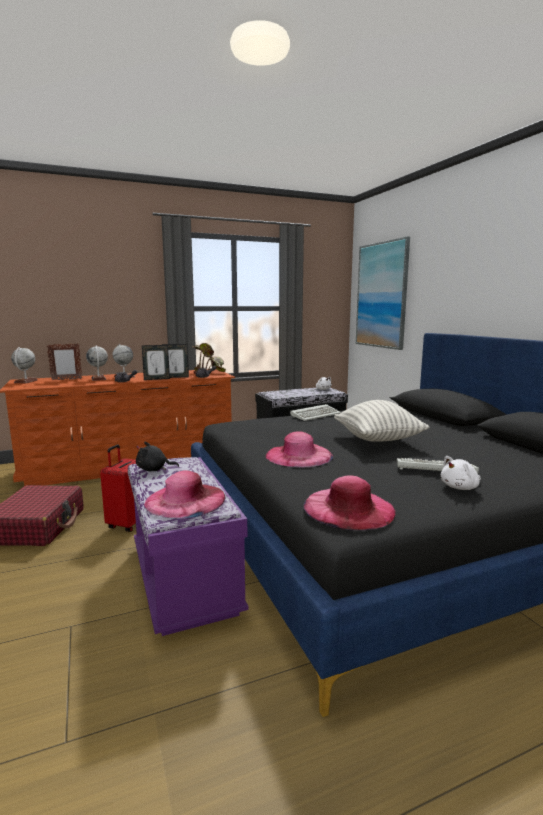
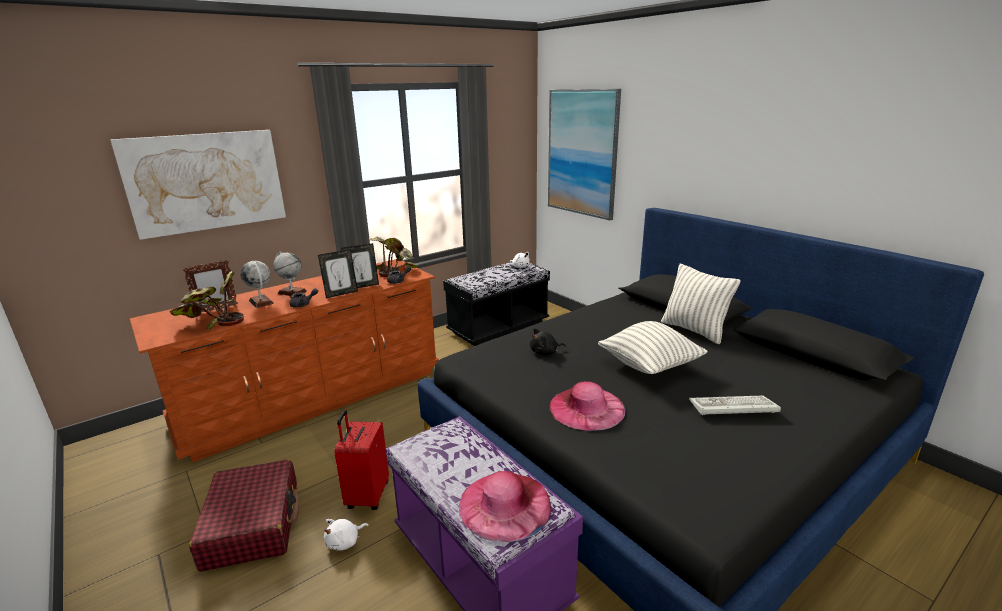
camera: 15 degrees left, 10 degrees up
(26, 381) = (160, 321): globe -> none
(57, 384) = (213, 322): none -> potted plant
(79, 292) = (206, 182): none -> picture
(154, 469) = (429, 455): black plush toy -> black plush toy (545, 352)
(316, 415) = (554, 326): keyboard -> none
(349, 508) = (696, 493): pink hat -> none
(442, 427) = (694, 330): none -> pillow
(460, 487) = (772, 435): white plush toy -> white plush toy (345, 542)

